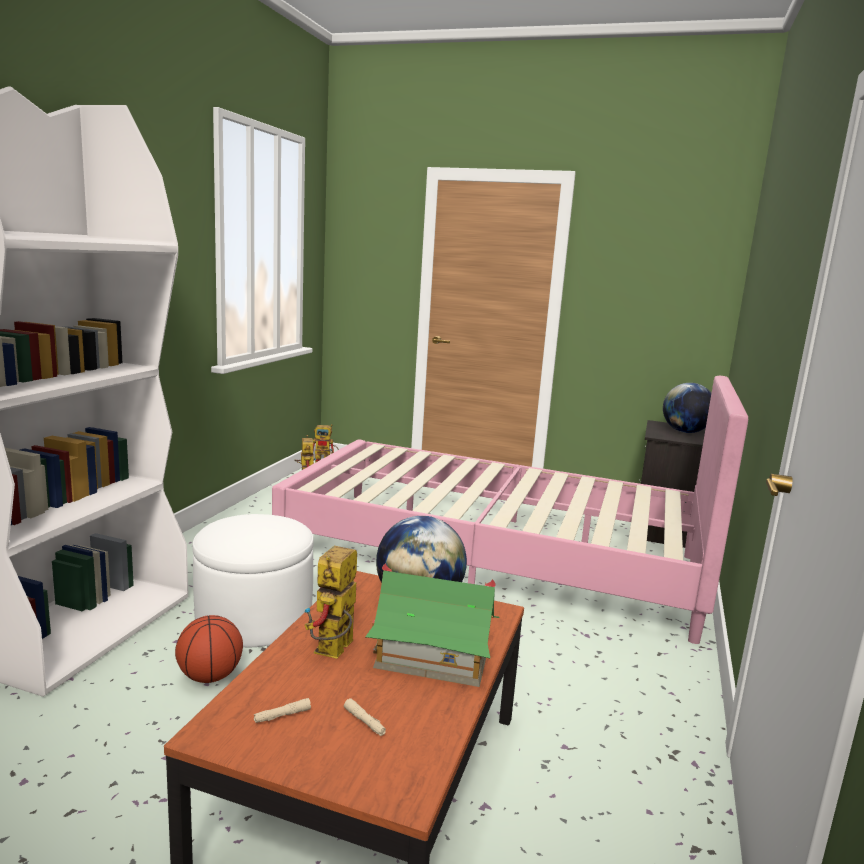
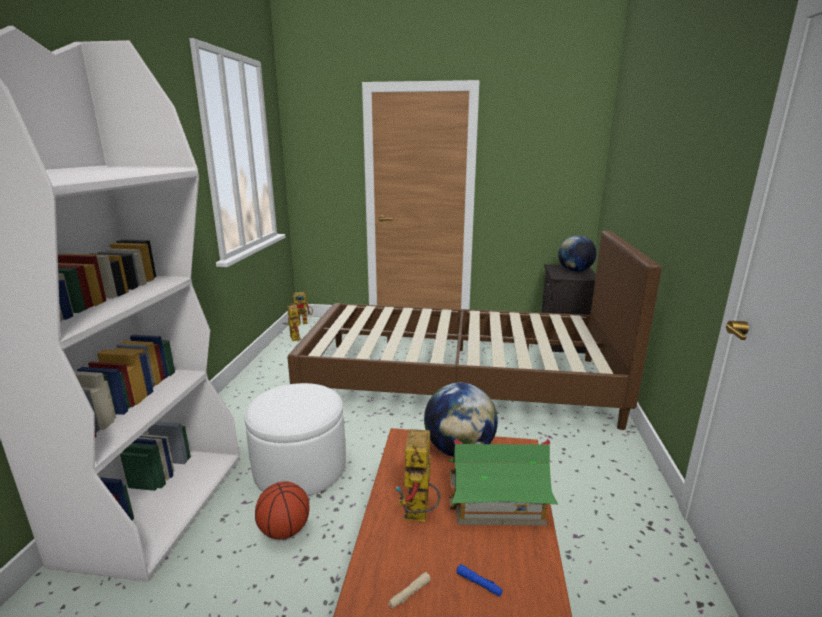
camera: 10 degrees left, 5 degrees up
(365, 722) = (479, 583): beige flashlight -> blue flashlight
(494, 555) = (458, 381): pink bed -> brown bed

